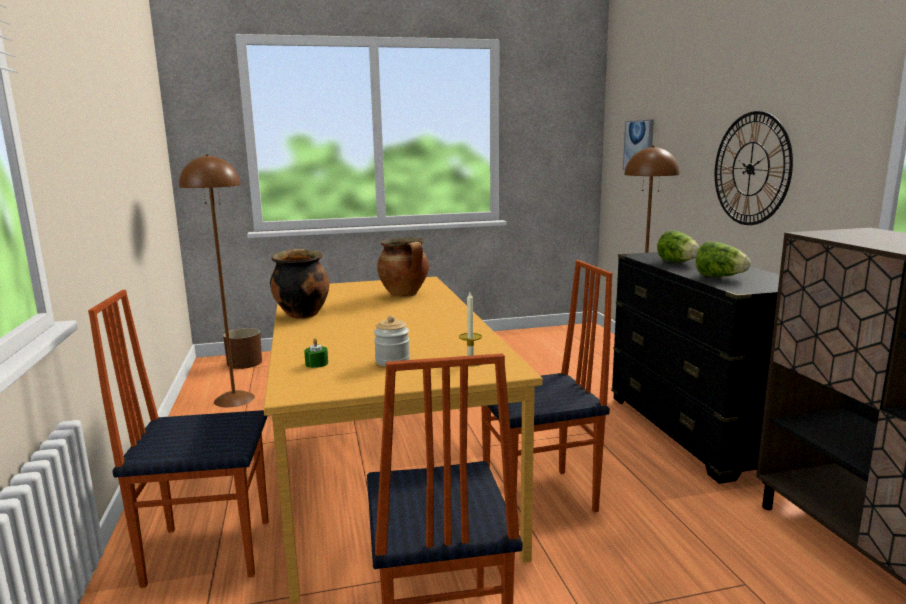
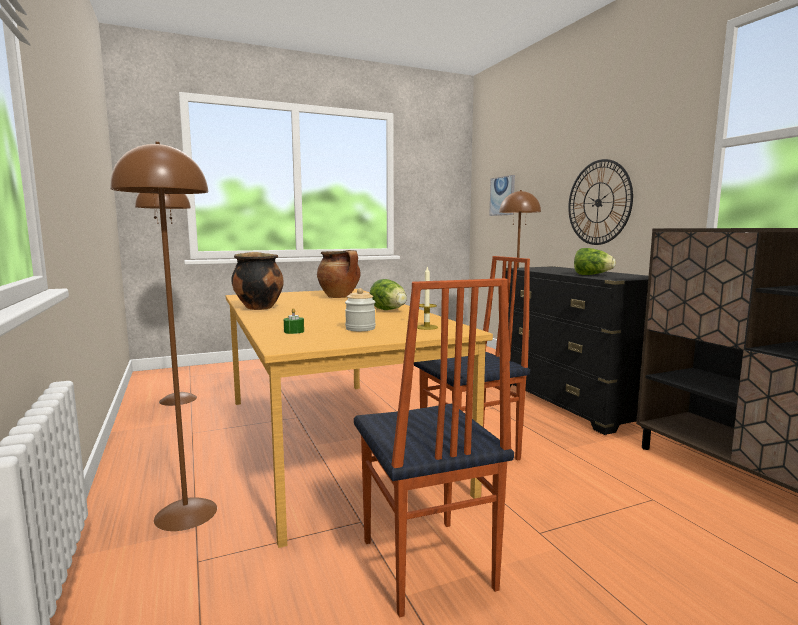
camera: 10 degrees left, 5 degrees down
(208, 550) = (185, 513): chair -> brown floor lamp
(245, 363) = (180, 373): brown planter -> none
(678, 262) = (553, 270): lettuce -> lettuce (389, 310)

